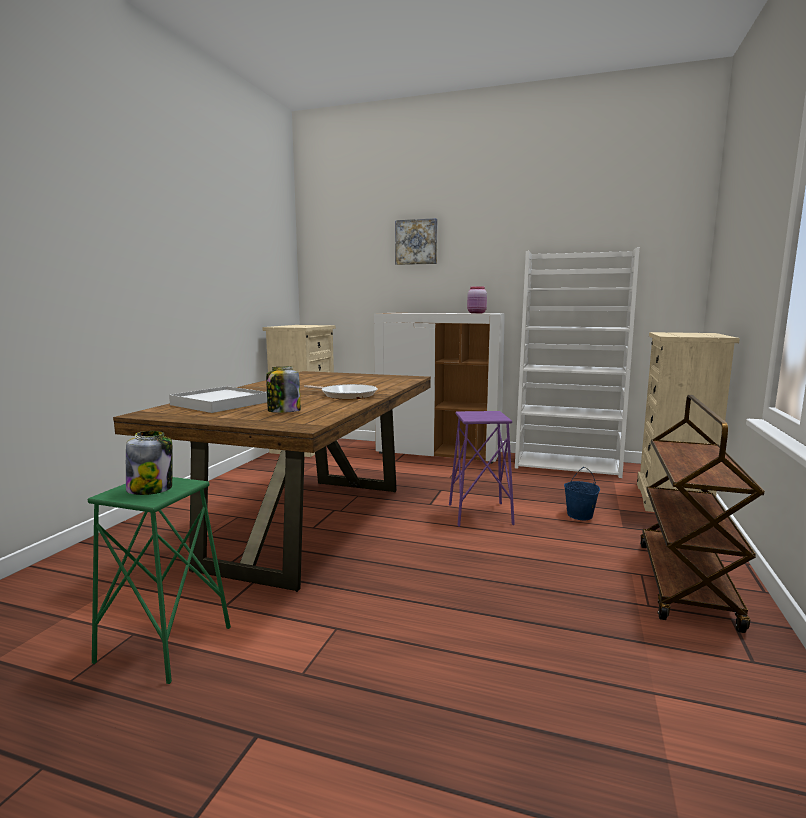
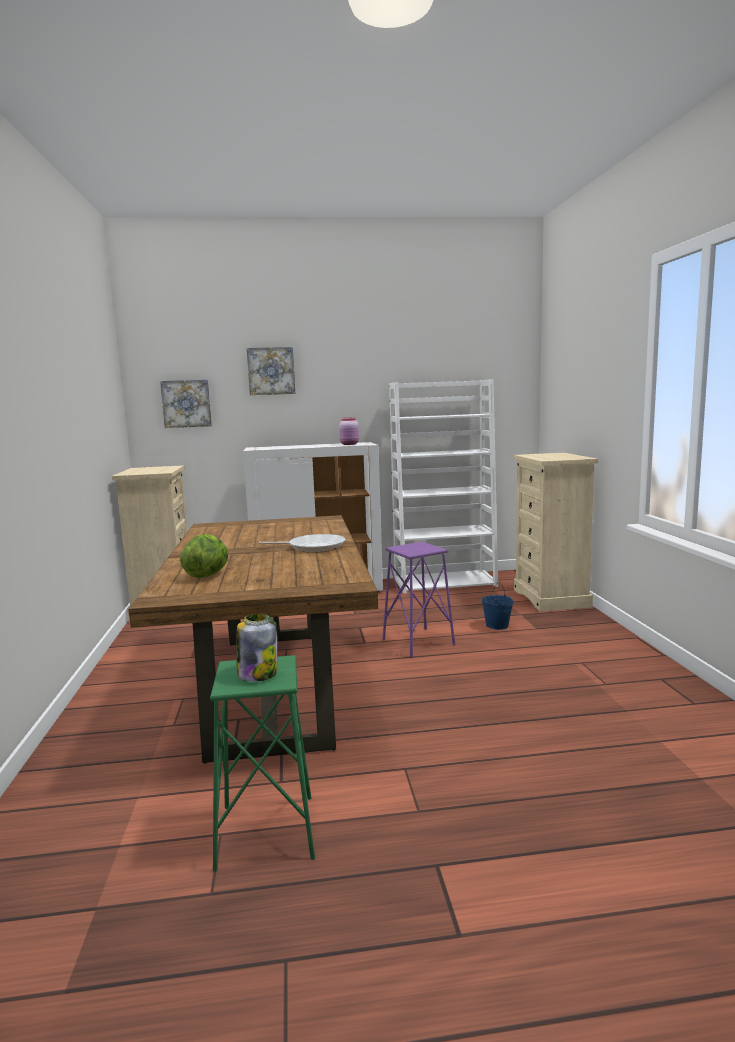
camera: 25 degrees left, 0 degrees up
(219, 403) = (207, 575): white tray -> lettuce
(283, 412) = (297, 574): jar -> none
(344, 271) = (186, 403): none -> picture
(686, 584) = (615, 662): brown cart -> none

